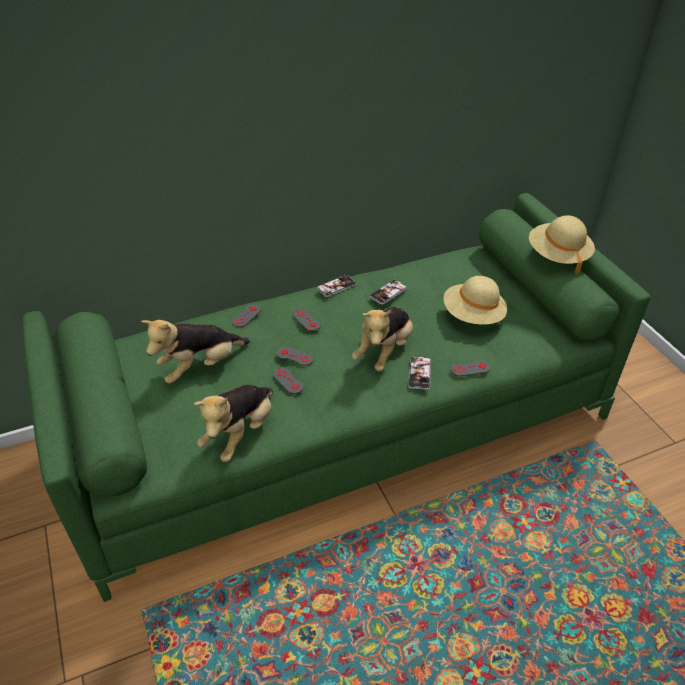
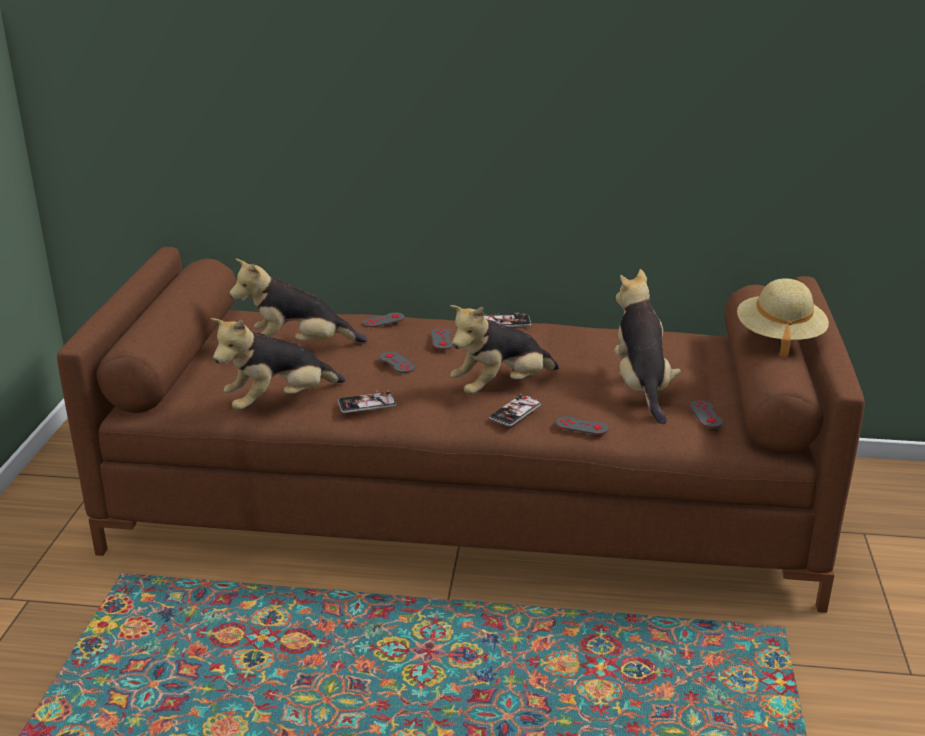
camera: 30 degrees right, 15 degrees down
(288, 380) = (369, 378): grey game controller -> grey game controller (706, 414)
(343, 427) = (464, 504): green sofa -> brown sofa
(388, 293) = (559, 341): phone -> phone (367, 404)
(473, 316) = (641, 387): beige hat -> plush toy

